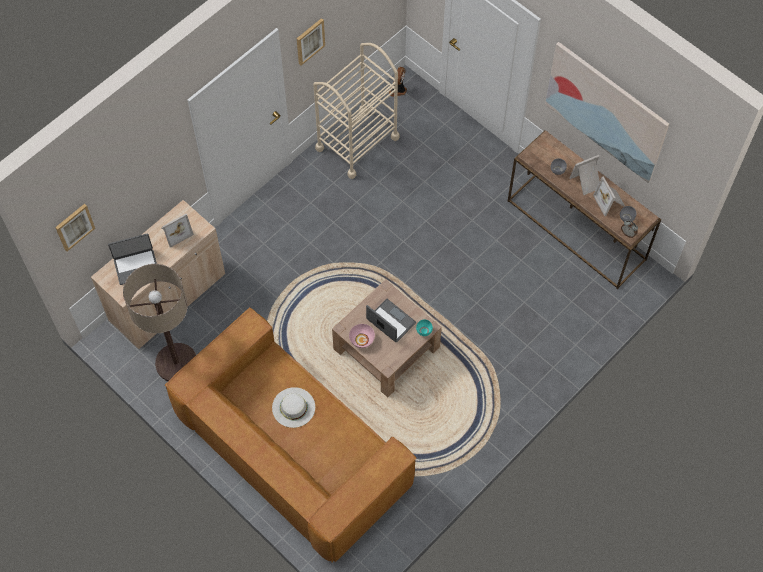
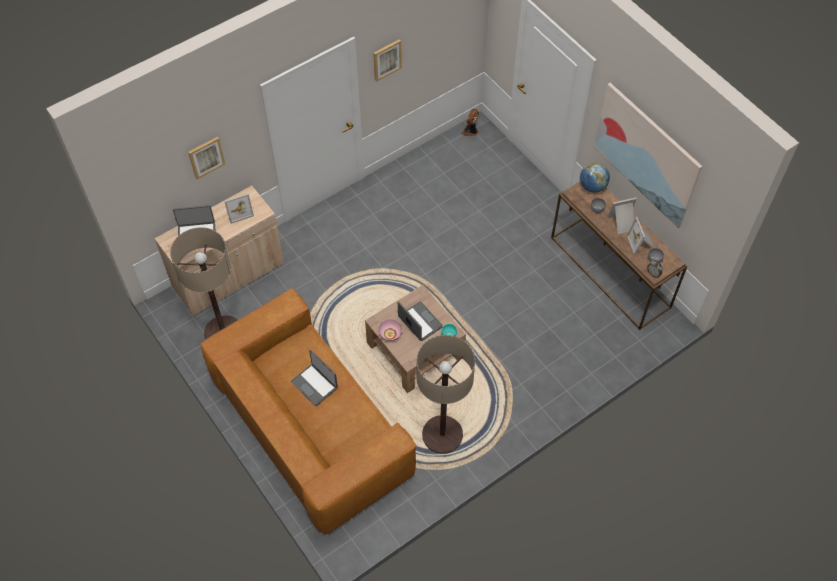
camera: 10 degrees right, 5 degrees down
(74, 226) = (139, 183): picture -> picture (206, 157)
(293, 407) = (315, 384): white hat -> laptop
(357, 143) = (425, 170): beige cart -> none
(433, 436) = (442, 435): none -> floor lamp
(548, 145) = (592, 186): none -> globe

